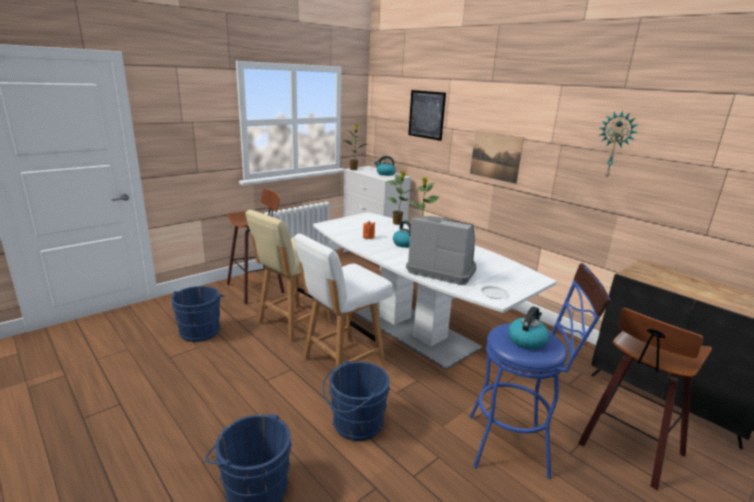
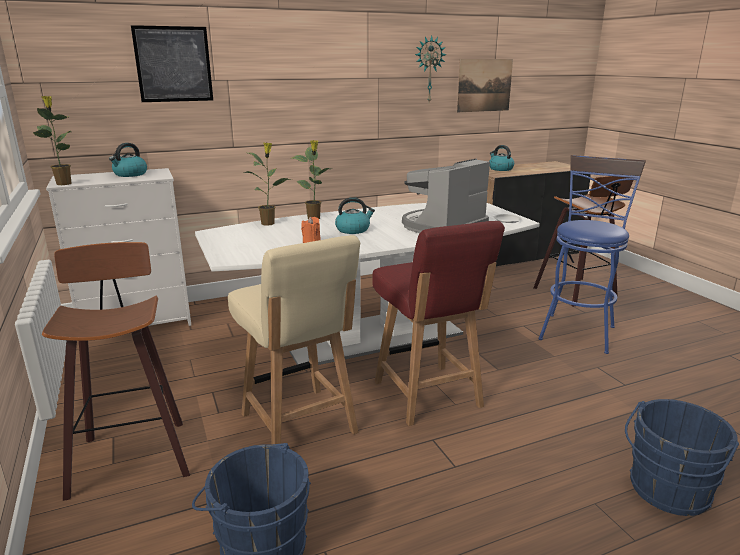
camera: 70 degrees left, 0 degrees up
(342, 362) = (428, 395): white chair -> red chair
(354, 424) = (552, 405): blue bucket -> none
(495, 156) = (305, 105): picture -> picture (484, 85)
(527, 340) = (598, 226): kettle -> kettle (500, 169)

